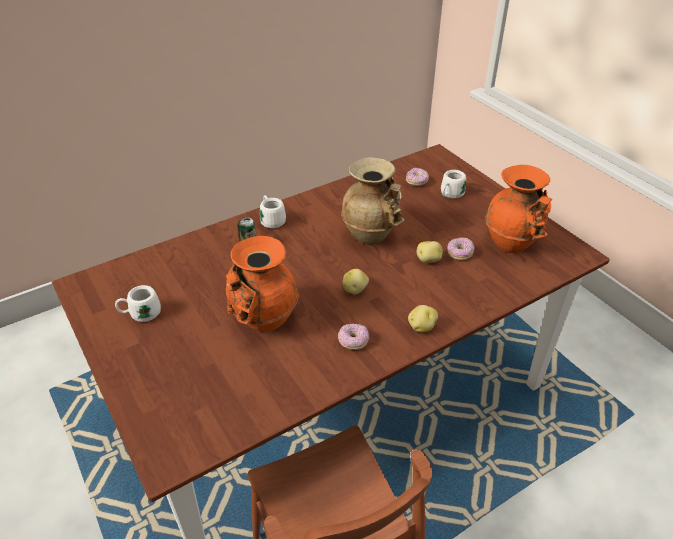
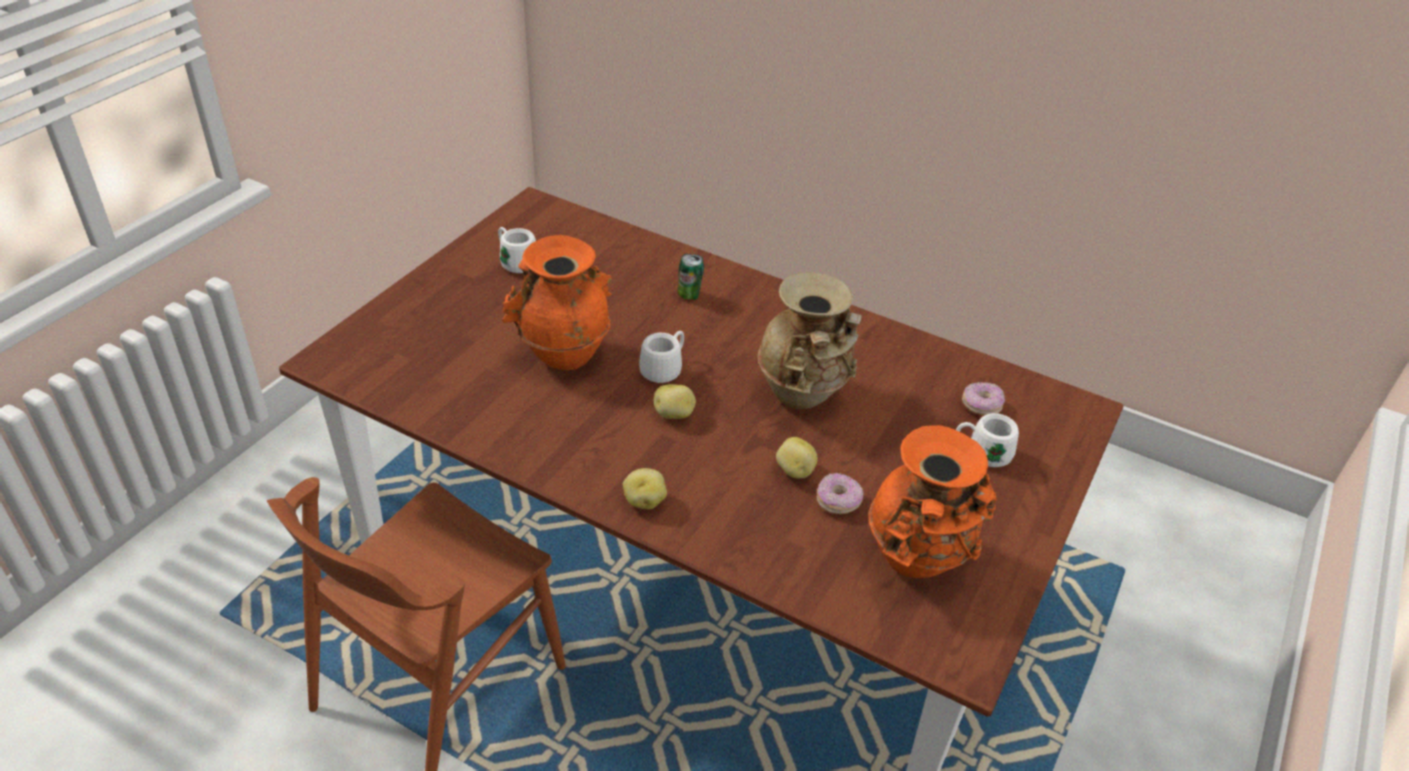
camera: 60 degrees right, 0 degrees up
(271, 220) = (757, 295): white mug -> white mug (665, 368)
(353, 341) = (575, 442): donut -> none

